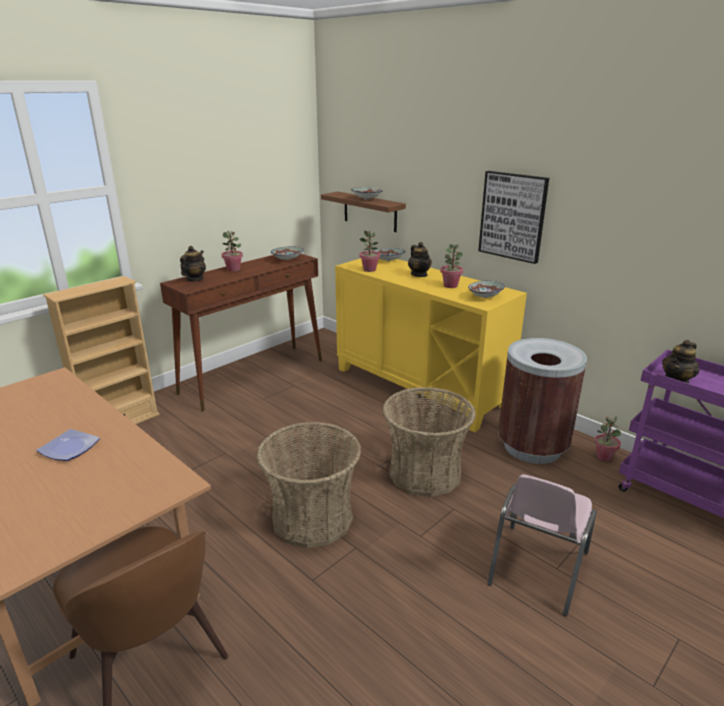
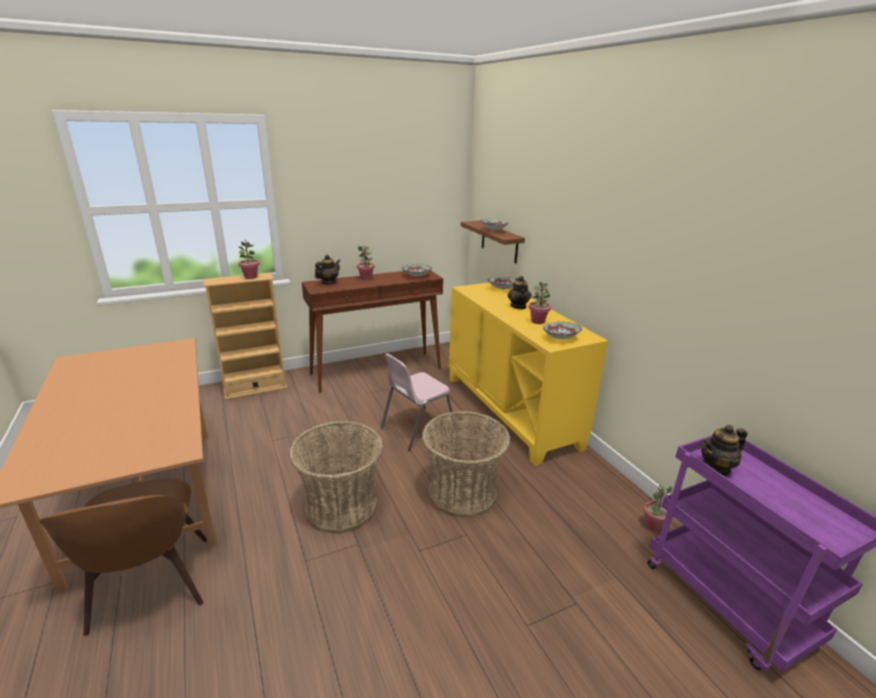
camera: 20 degrees right, 0 degrees up
(70, 448) = (140, 402): plate -> none
(369, 270) = (477, 295): potted plant -> potted plant (250, 277)
(513, 216) = (605, 262): picture -> none
(532, 447) = (583, 495): brown trash can -> none
(536, 569) = (506, 619): pink chair -> pink chair (416, 428)

